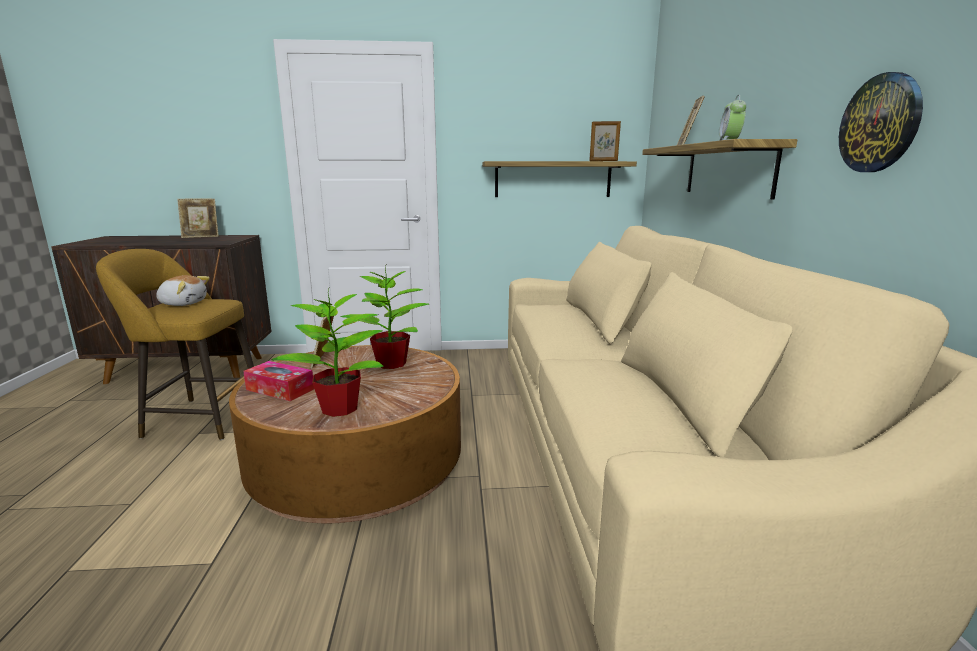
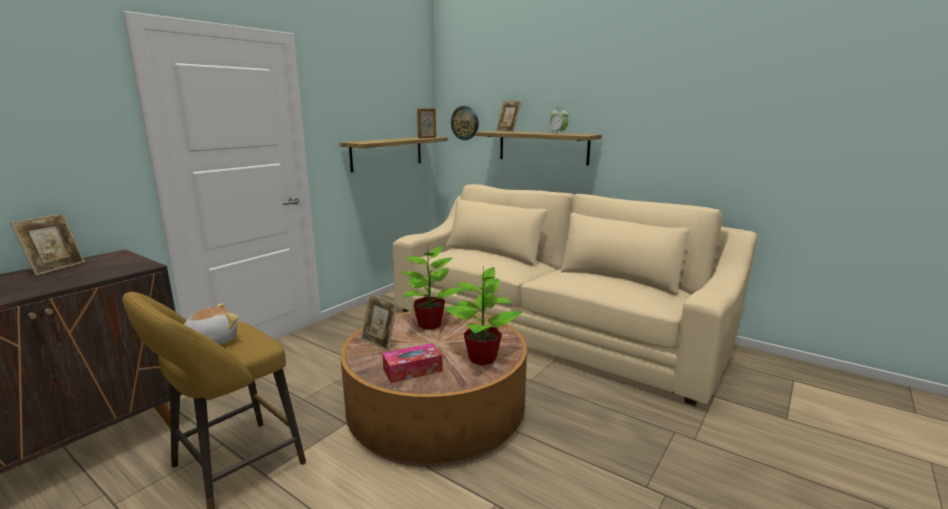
camera: 50 degrees left, 0 degrees up
(880, 123) = (656, 133): wall clock -> wall clock (465, 123)

